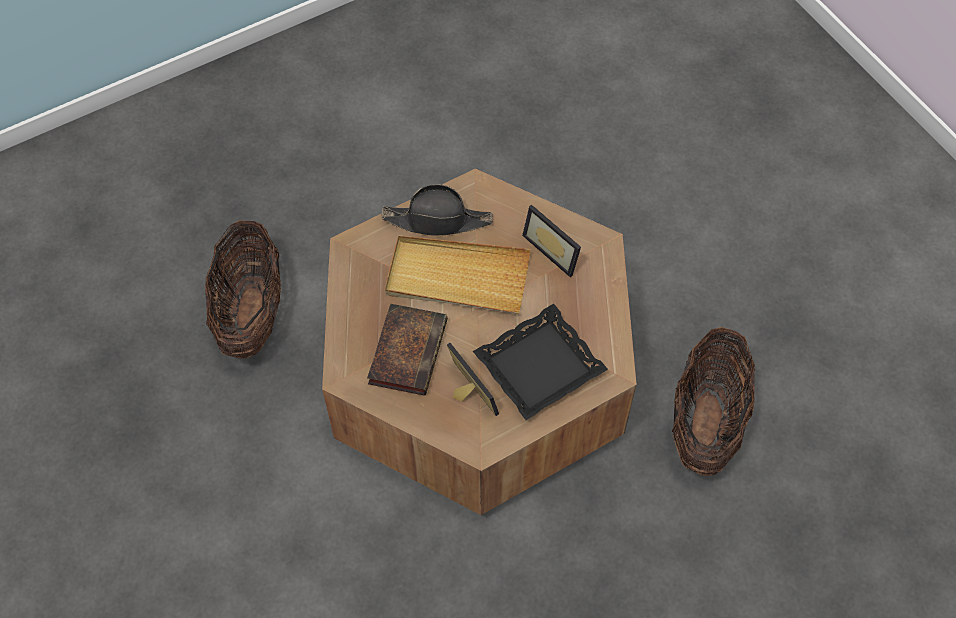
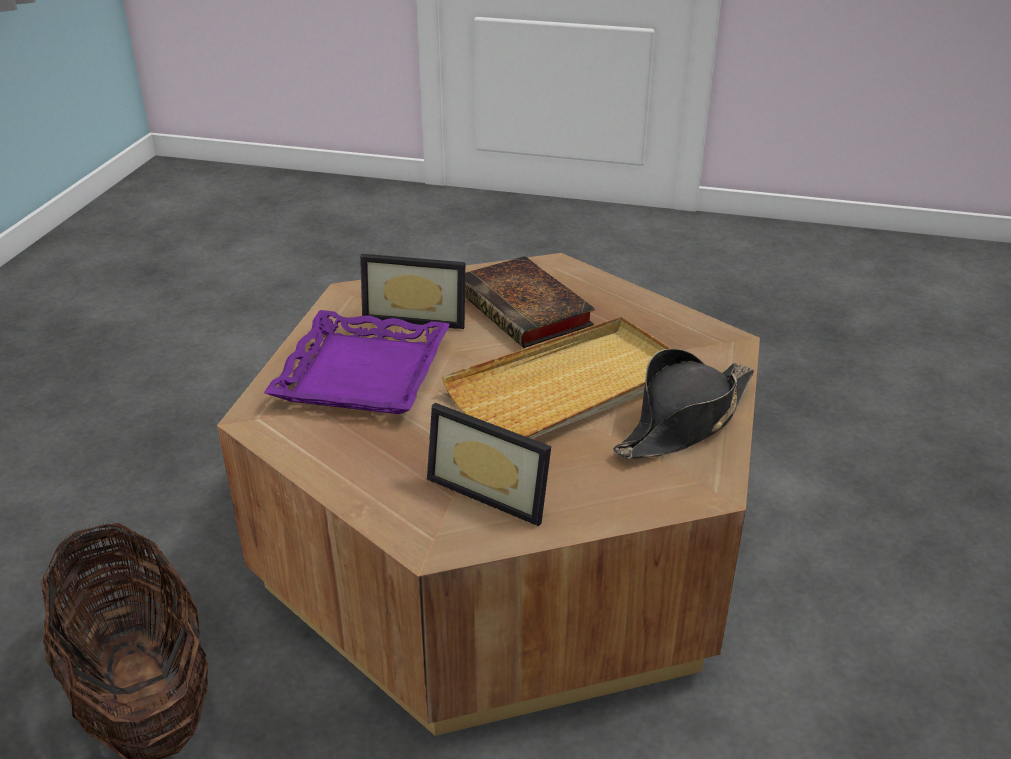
camera: 135 degrees right, 25 degrees down
(251, 313) = (798, 431): basket -> none
(539, 367) = (361, 373): black tray -> purple tray
(554, 249) = (494, 489): picture frame -> picture frame turned 150 degrees counterclockwise

